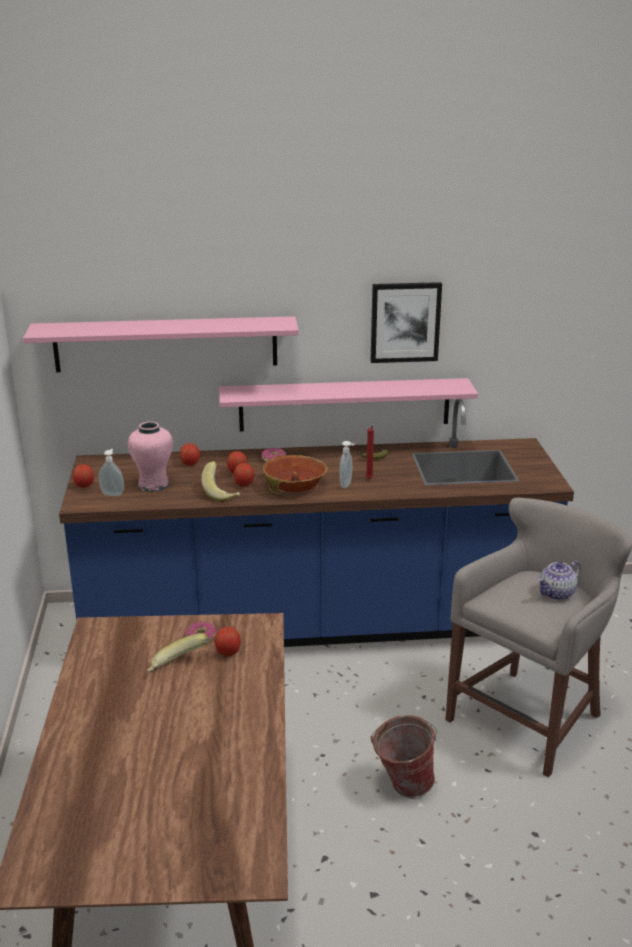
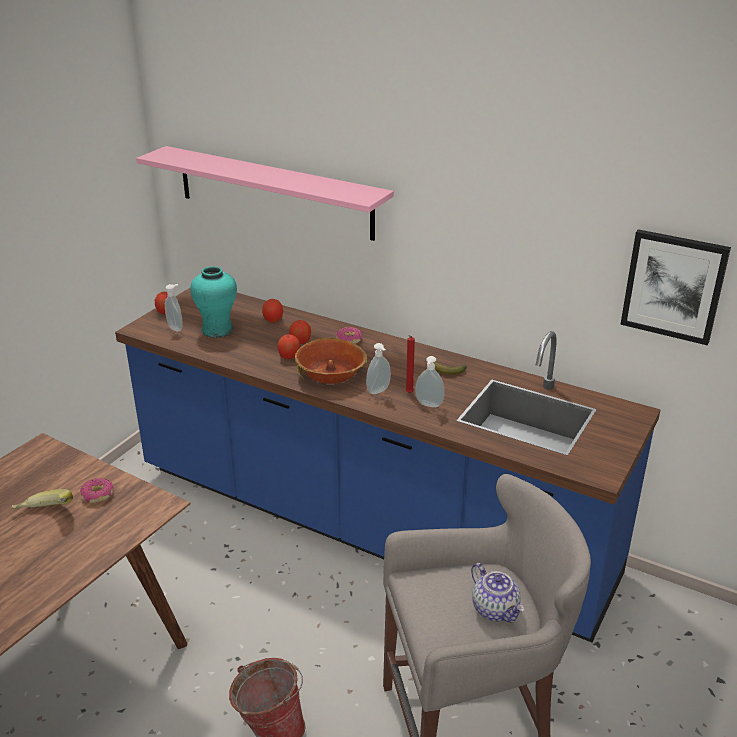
camera: 35 degrees right, 5 degrees up
(153, 484) = (217, 330): pink vase -> turquoise vase
(222, 493) = (258, 359): banana -> none
(228, 652) = (98, 520): apple -> none
(344, 404) = (441, 302): pink shelf -> none
(393, 482) = (428, 405): none -> soap dispenser
(405, 322) = (511, 225): picture -> picture (673, 286)
(557, 593) = (496, 609): teapot -> teapot turned 120 degrees counterclockwise

